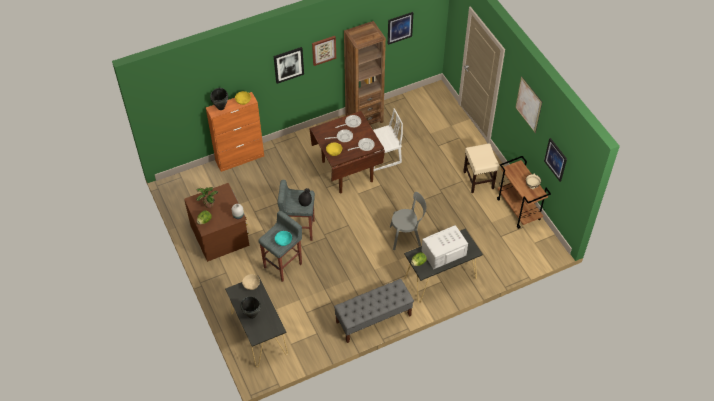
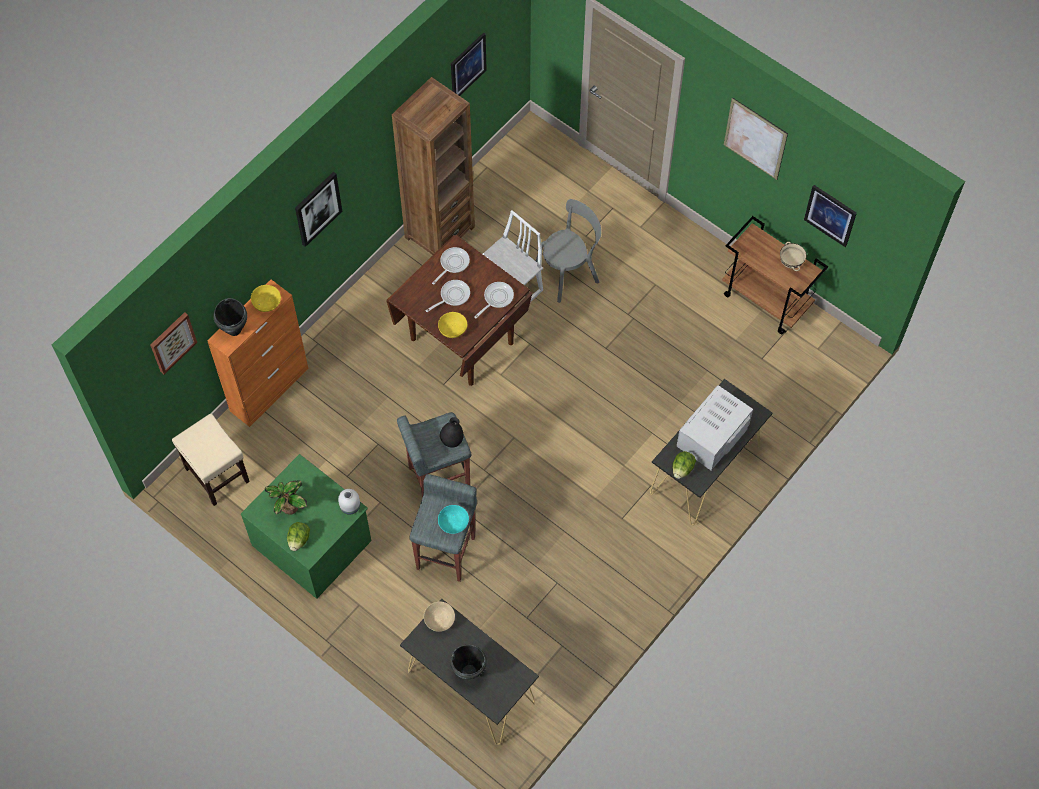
camera: 25 degrees left, 10 degrees up
(220, 235) = (313, 541): brown dresser -> green dresser
(323, 50) = (365, 158): picture -> picture (172, 342)
(373, 319) = (637, 583): grey bench -> none
(407, 236) = (618, 418): grey chair -> grey chair (569, 272)
(478, 180) = (680, 273): beige stool -> beige stool (218, 475)

